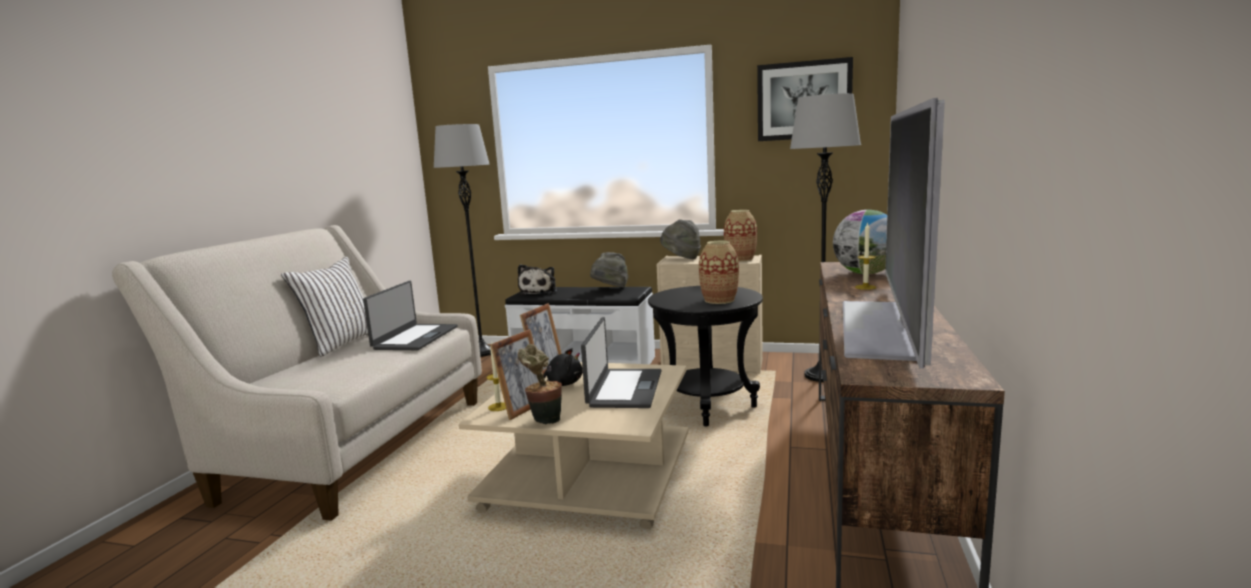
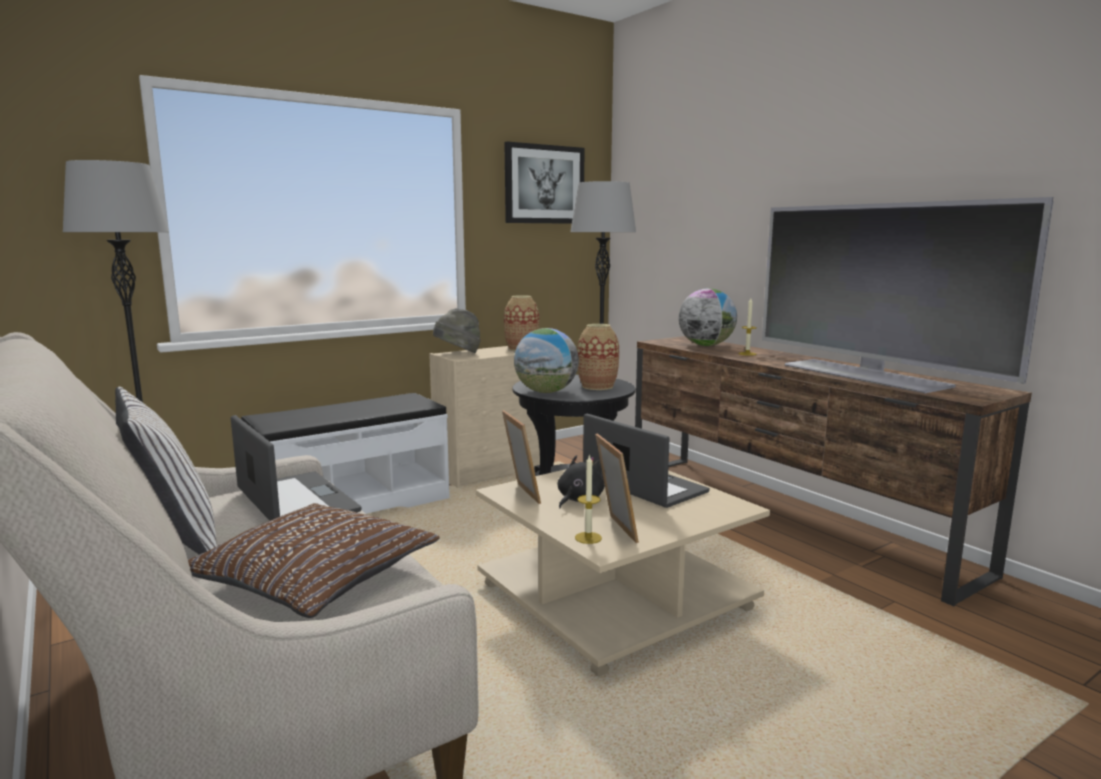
camera: 50 degrees left, 0 degrees up
(326, 373) = (314, 577): none -> brown pillow
(539, 291) = (287, 418): plush toy -> none
(544, 419) = (664, 530): potted plant -> none
(610, 289) = (378, 401): grey hat -> none
(668, 298) = (546, 392): none -> globe

